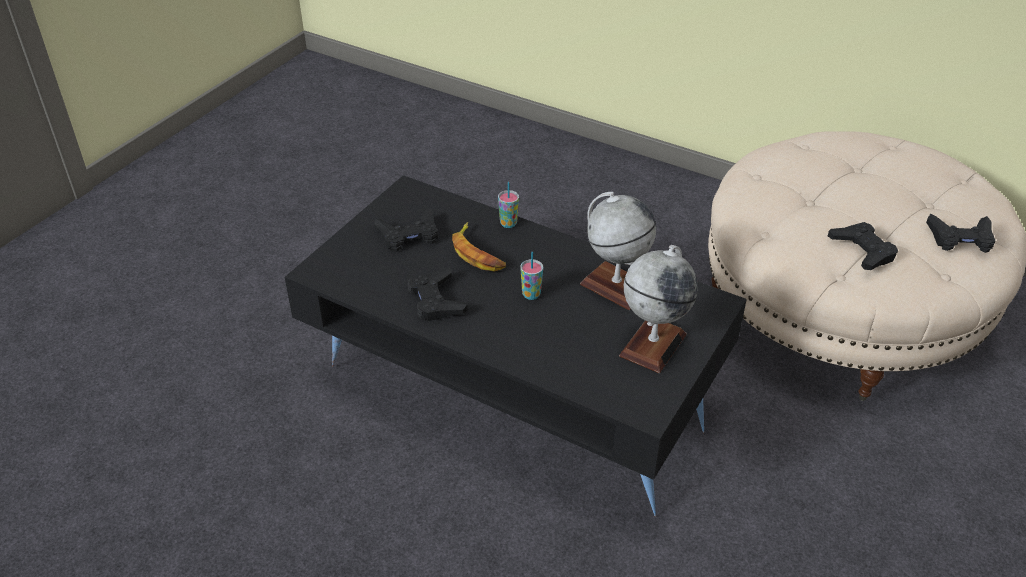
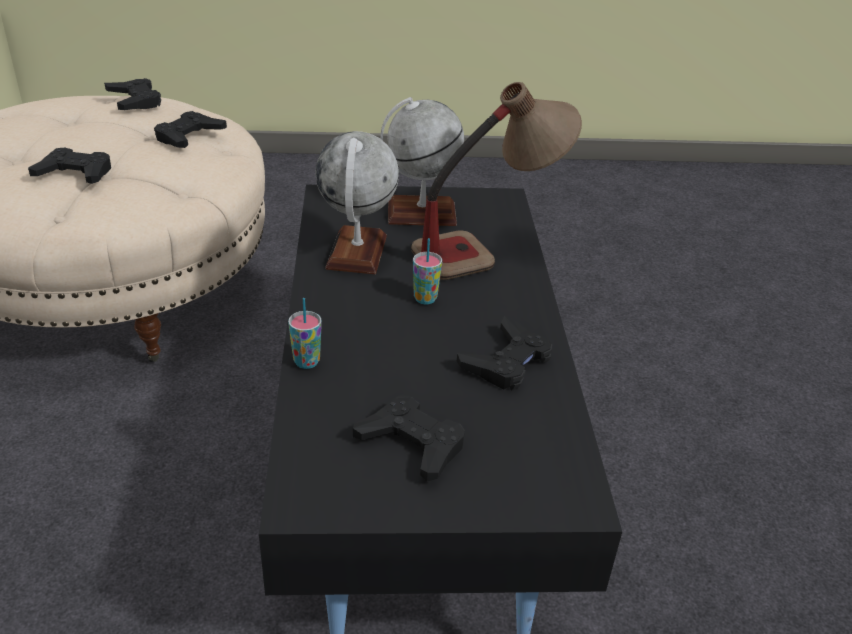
camera: 125 degrees left, 5 degrees down
(478, 253) = (391, 364): banana -> none
(569, 357) = (488, 249): none -> table lamp
(807, 181) = (75, 173): none -> black game controller

